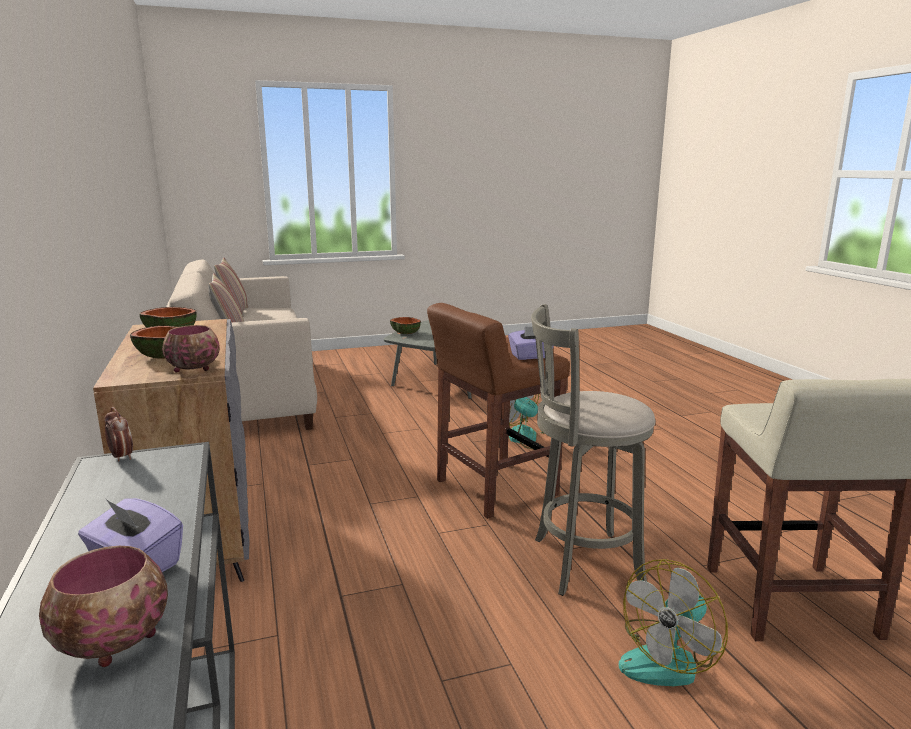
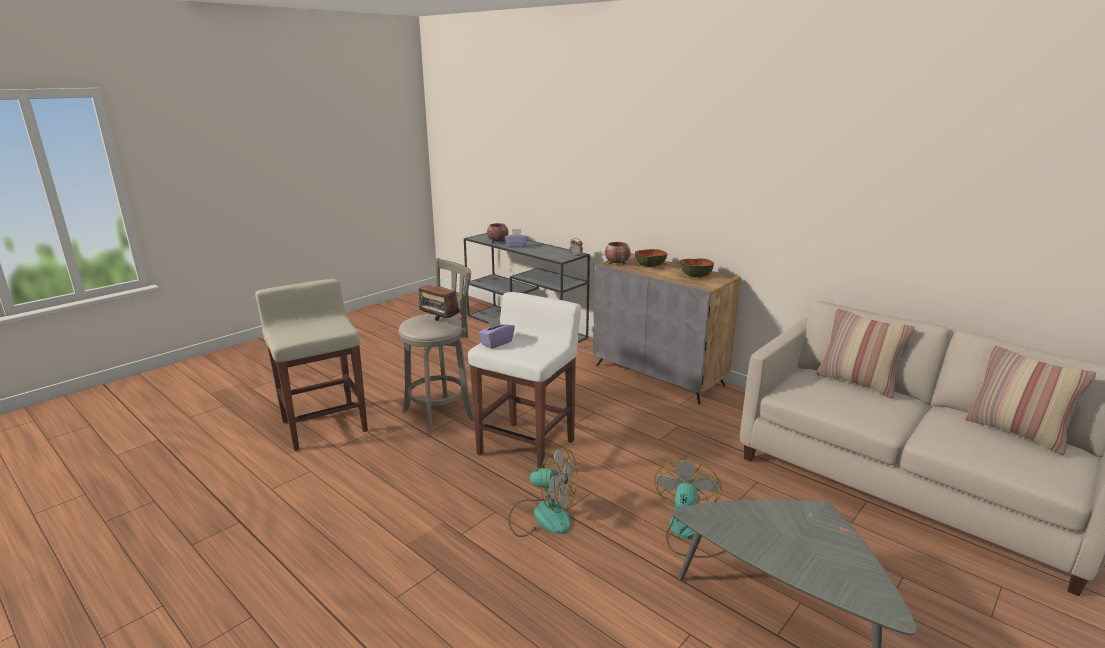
camera: 150 degrees right, 5 degrees up
(405, 333) = (833, 531): bowl -> none
(494, 488) = (527, 447): brown stool -> white stool
(587, 396) = (439, 323): none -> radio
(668, 658) = (391, 389): fan -> fan (689, 533)

